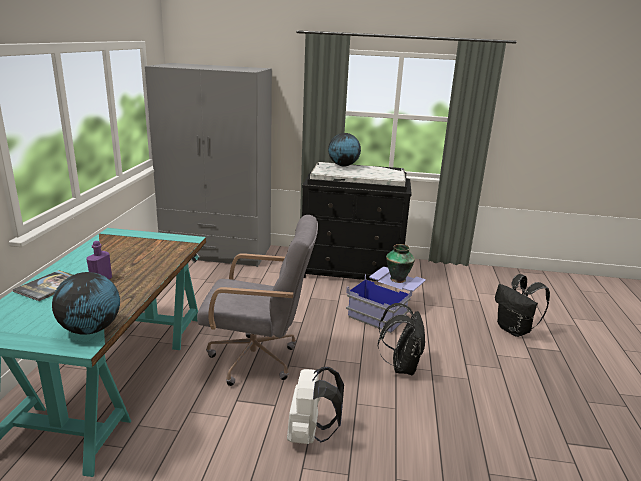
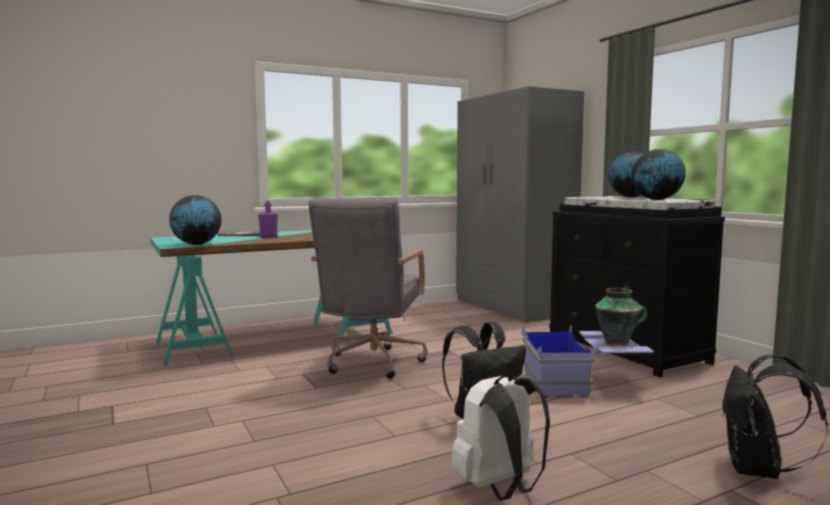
camera: 55 degrees right, 15 degrees down
(258, 361) = (372, 365): grey office chair -> grey office chair turned 45 degrees clockwise
(310, 434) = (294, 410): white backpack -> white backpack (500, 488)
(382, 174) = (656, 199): none -> globe

